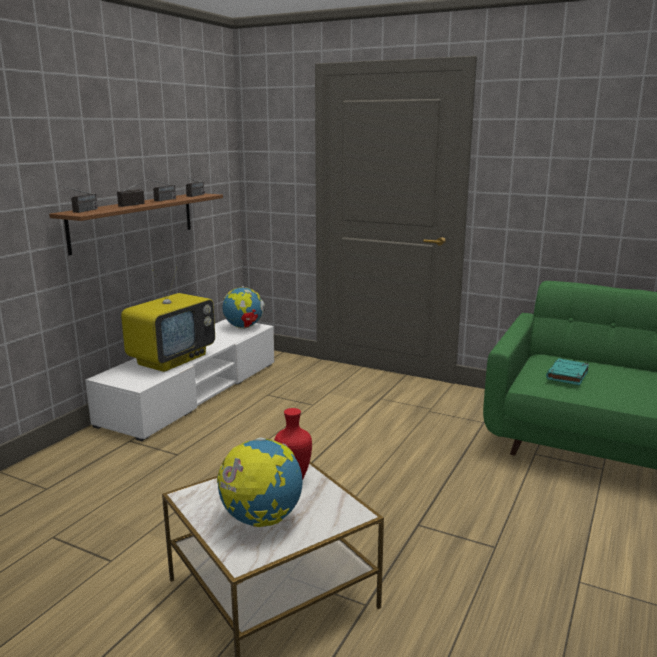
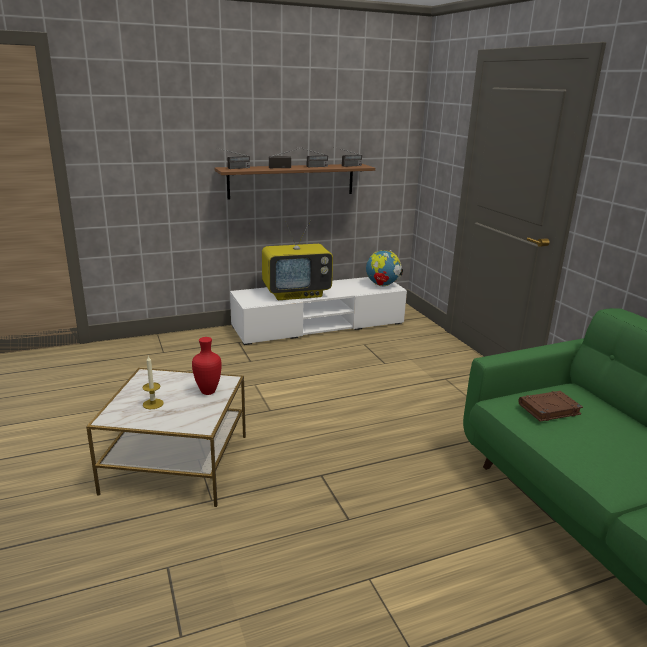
camera: 40 degrees right, 5 degrees up
(261, 519) = (153, 404): globe -> candle
(567, 375) = (548, 409): turquoise book -> brown book

